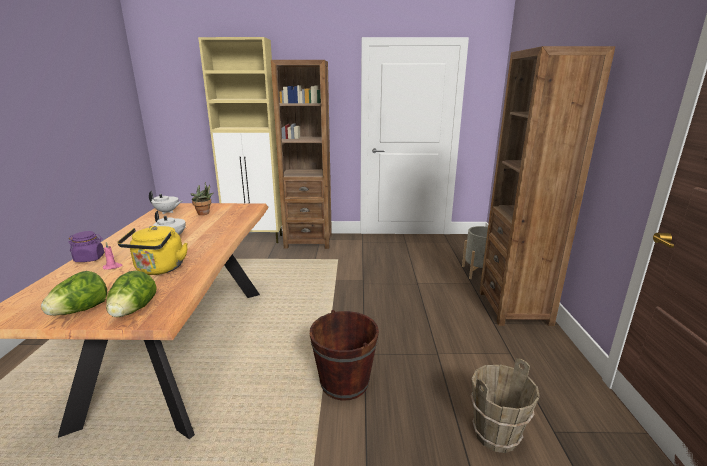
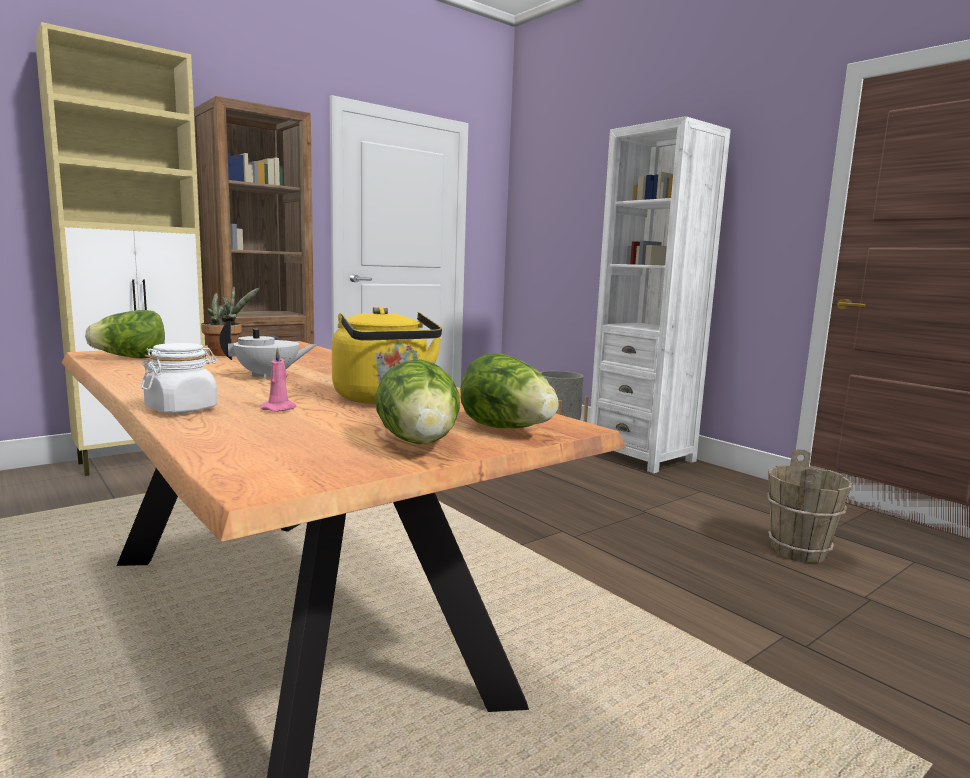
camera: 40 degrees left, 10 degrees down
(90, 258) = (182, 409): purple jar -> white jar
(167, 212) = (131, 358): white teapot -> lettuce
(344, 382) = (603, 568): brown bucket -> none
(514, 308) = (641, 456): brown bookcase -> white bookcase

